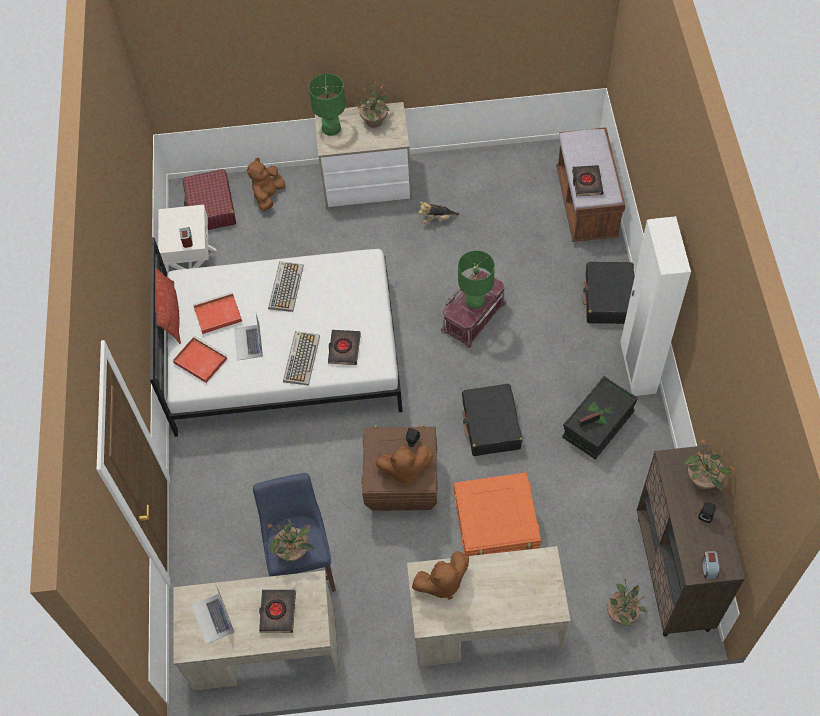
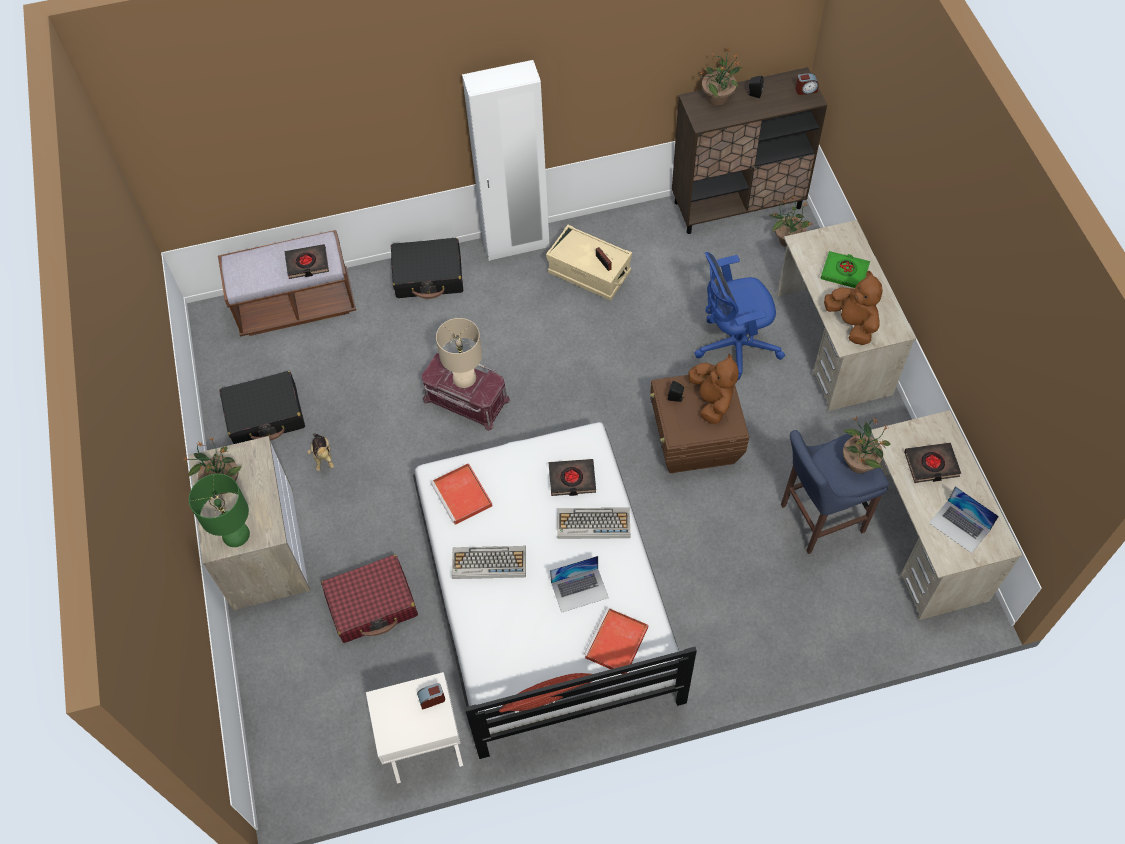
camera: 100 degrees left, 0 degrees up
(211, 207) = (311, 748): red suitcase -> red suitcase (372, 604)
(213, 618) = (959, 526): laptop -> laptop turned 75 degrees clockwise
(217, 315) = (544, 637): red tray -> red tray (463, 496)
(268, 196) = (288, 672): brown plush toy -> none
(475, 301) = (464, 377): green table lamp -> beige table lamp
(491, 425) = (607, 366): black suitcase -> black suitcase (265, 415)
(496, 534) = (733, 346): orange storage box -> blue office chair
(504, 592) = (844, 272): none -> green book
(598, 425) = (589, 273): black storage box -> beige storage box

